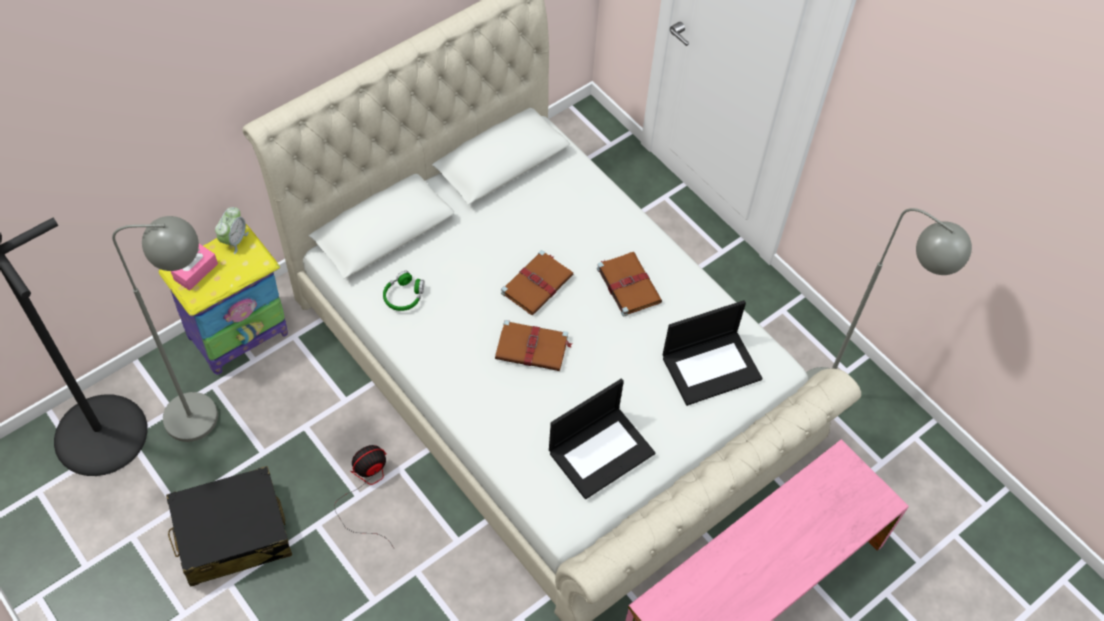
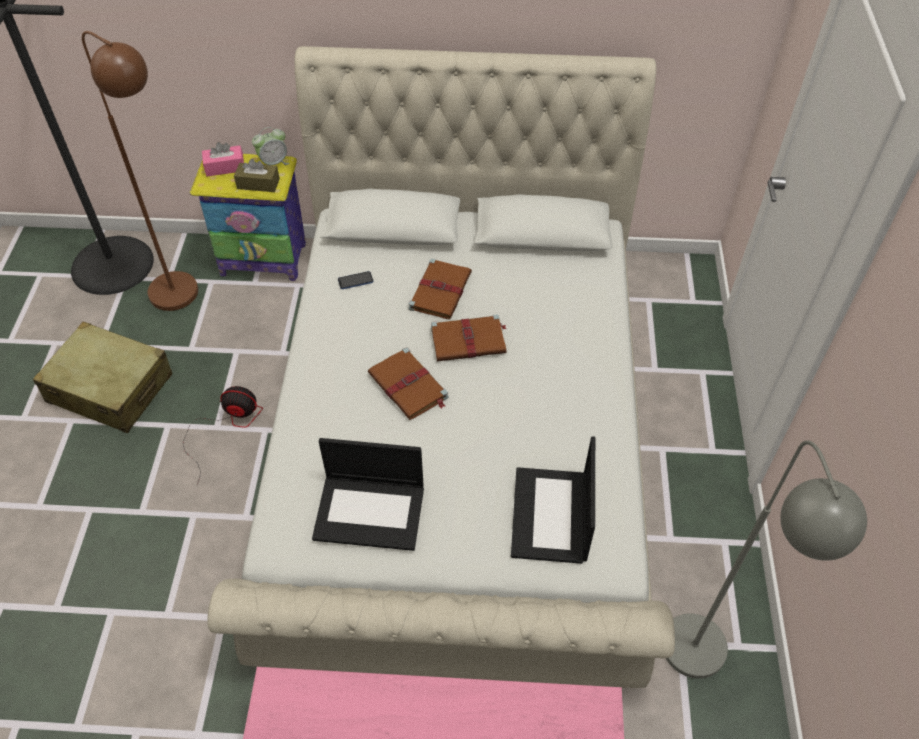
camera: 45 degrees right, 5 degrees down
(208, 417) = (184, 300): grey floor lamp -> brown floor lamp
(232, 534) = (110, 388): black suitcase -> beige suitcase
(243, 267) = (258, 184): none -> brown tissue box
(404, 296) = (355, 281): green headphones -> phone
(628, 284) = (548, 392): brown book -> brown book (440, 290)
(711, 367) = (551, 516): laptop -> laptop turned 75 degrees clockwise

